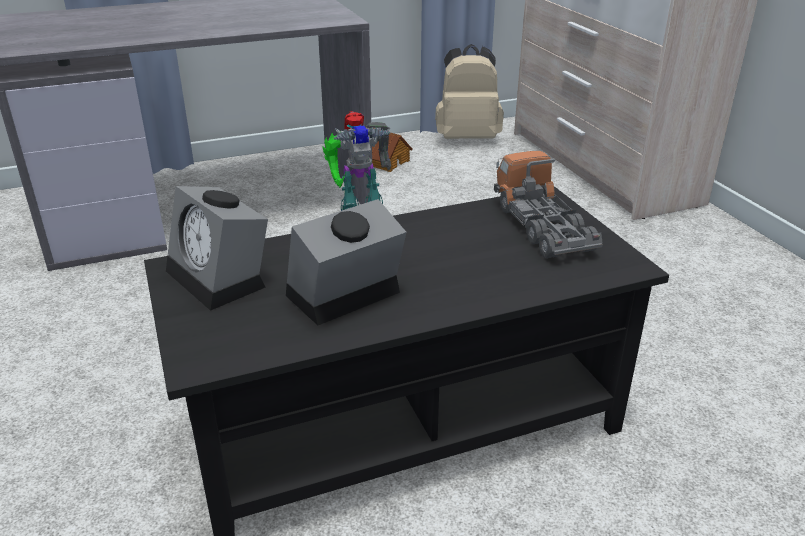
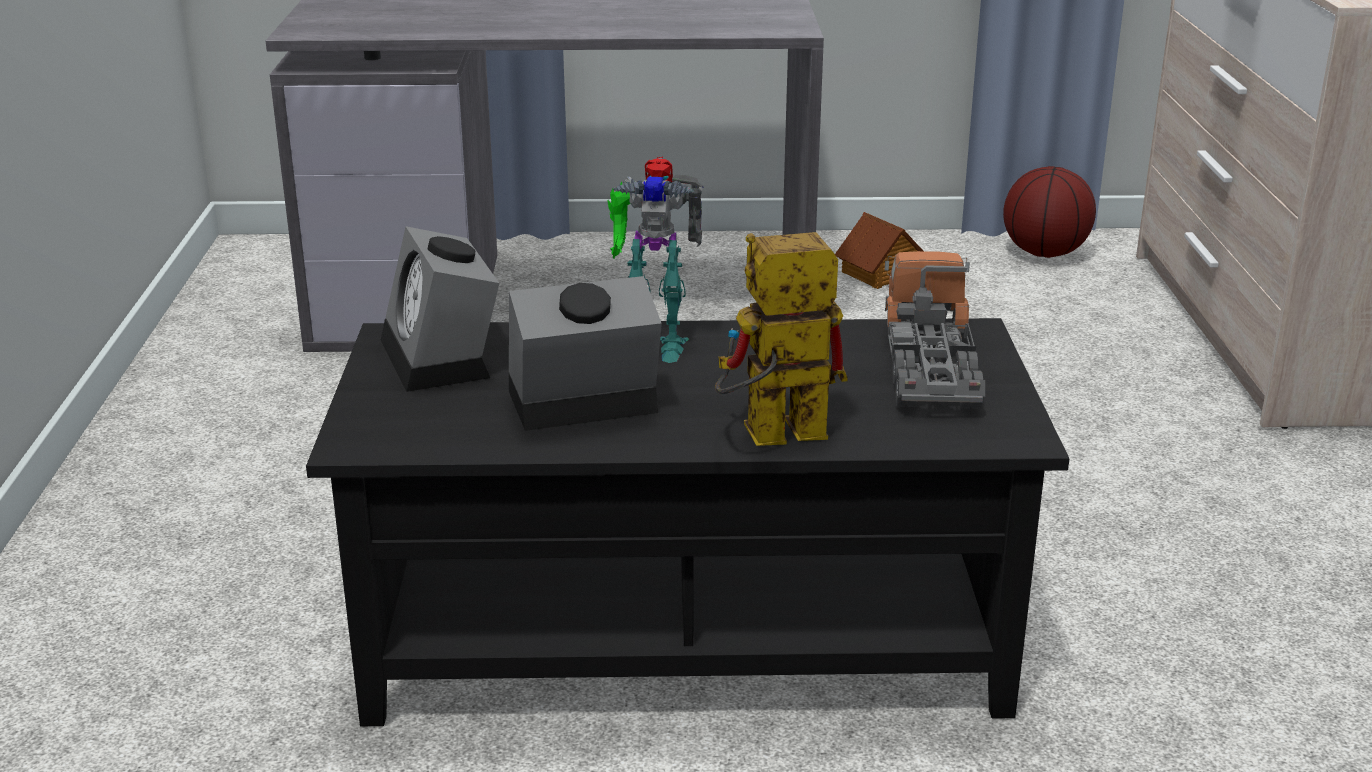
camera: 20 degrees right, 5 degrees down
(467, 138) = (1045, 253): beige backpack -> basketball
(485, 297) = (769, 438): none -> toy robot

